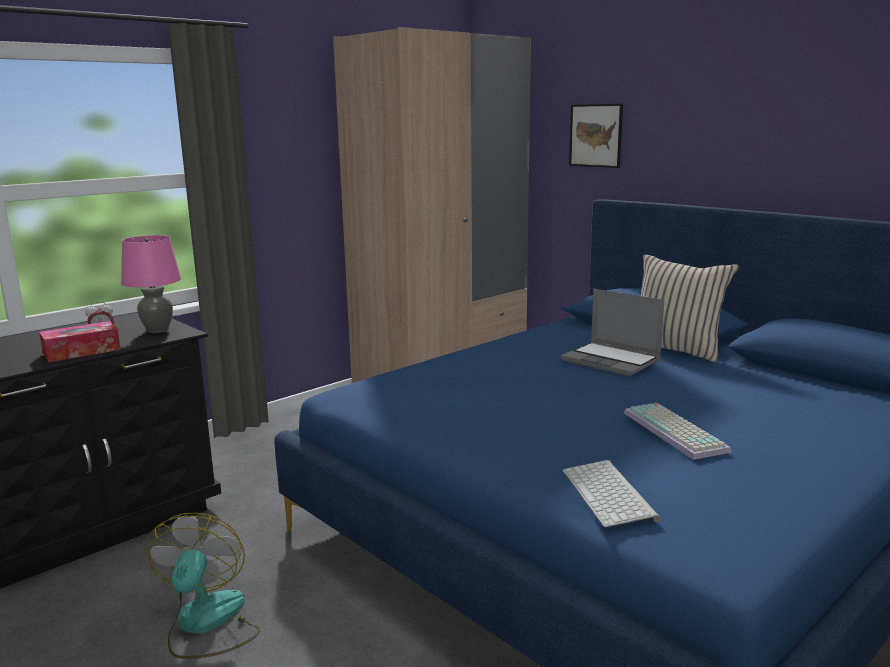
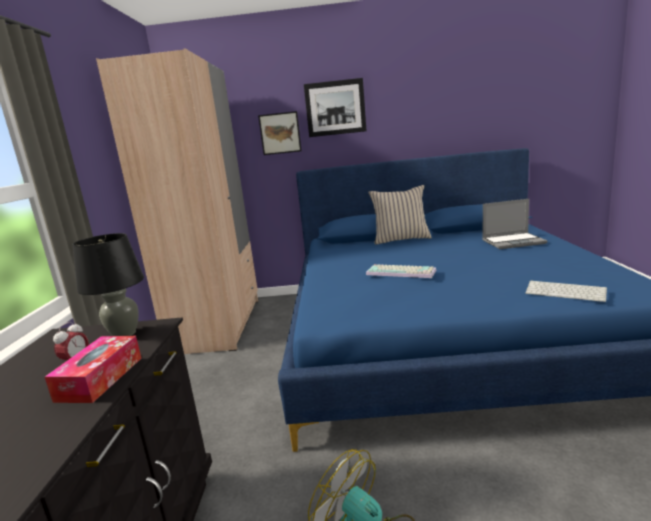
camera: 45 degrees left, 0 degrees up
(158, 330) = (125, 334): pink table lamp -> black table lamp
(612, 361) = (397, 251): laptop -> laptop (513, 242)
(677, 432) = (506, 262): keyboard -> keyboard (401, 272)
(679, 103) = (335, 108): none -> picture

